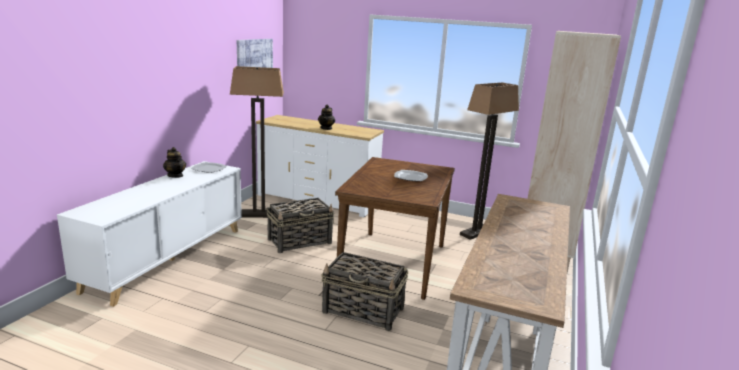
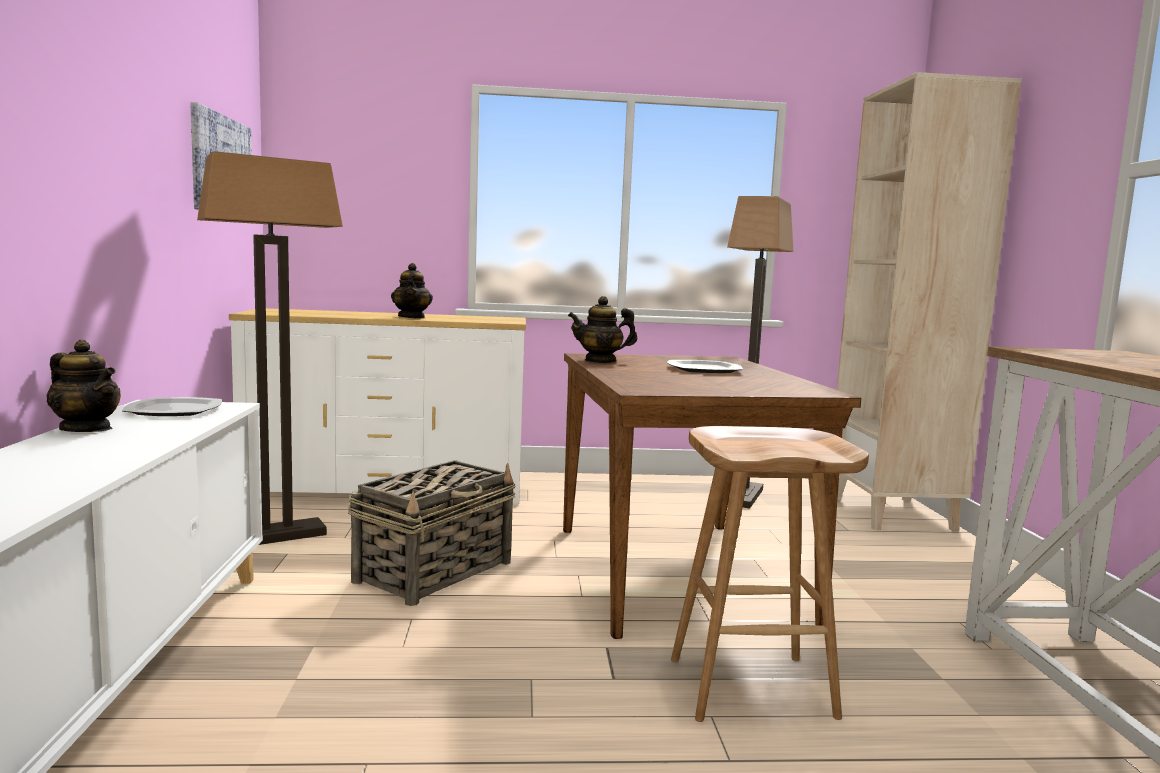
camera: 25 degrees left, 10 degrees down
(364, 311) = (752, 686): basket -> brown stool
(375, 165) = (601, 361): none -> teapot

